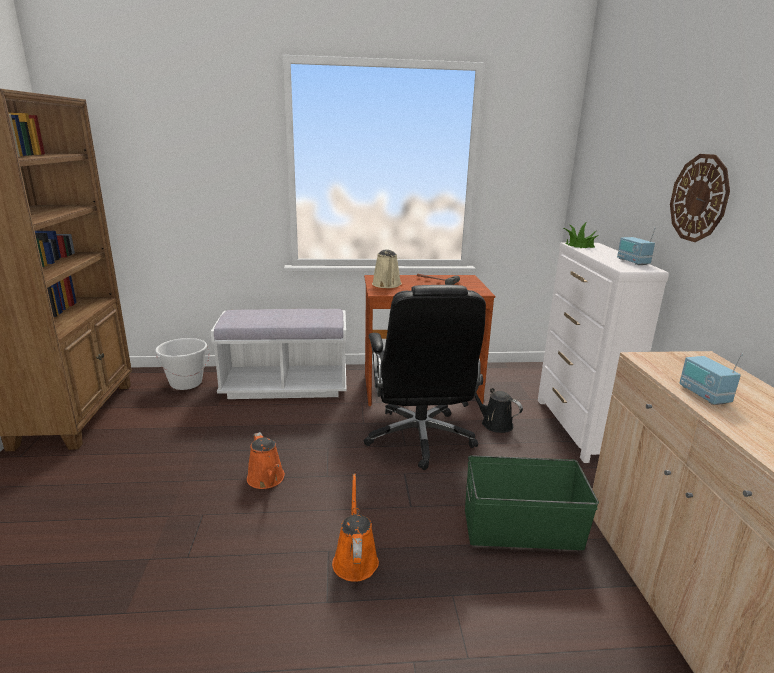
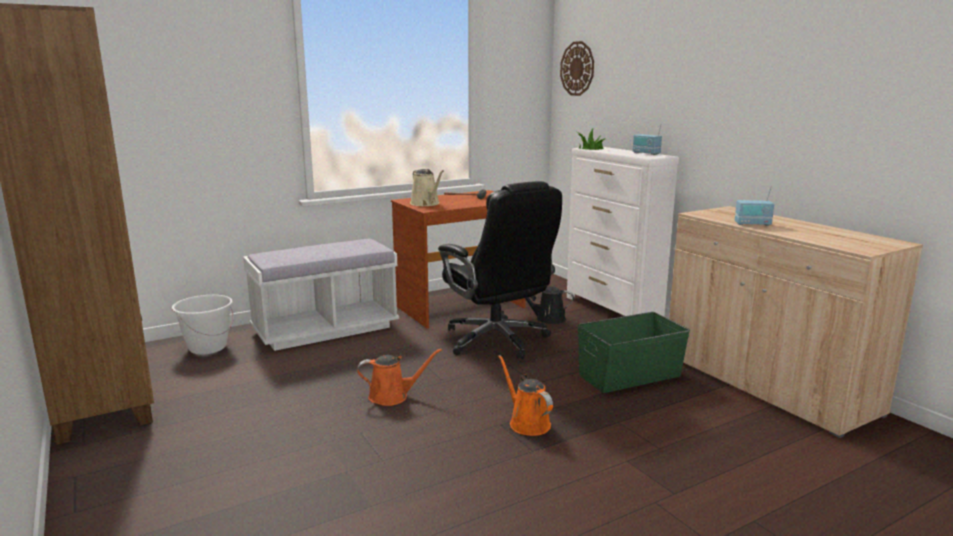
camera: 25 degrees left, 5 degrees down
(267, 479) = (392, 396): orange watering can -> orange watering can turned 45 degrees counterclockwise
(699, 198) = (693, 97): wall clock -> wall clock (577, 68)
(703, 395) = (752, 224): radio -> radio turned 45 degrees counterclockwise

